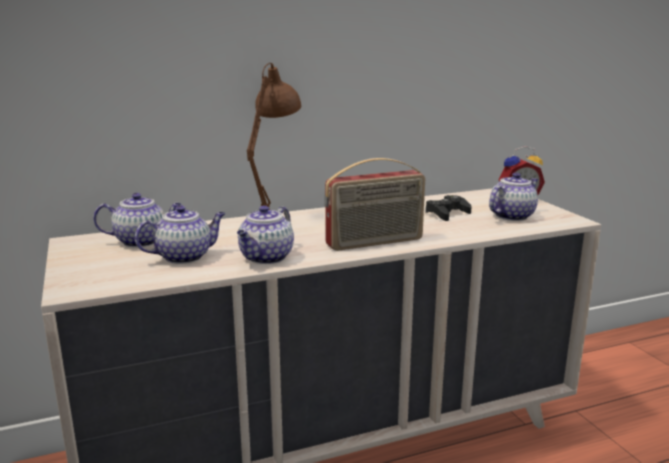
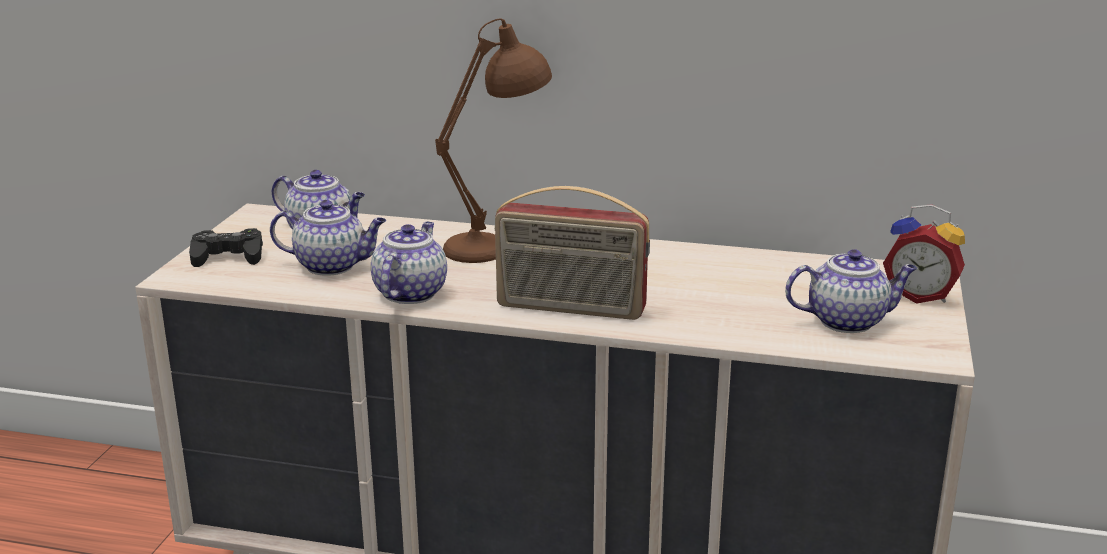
camera: 35 degrees right, 5 degrees up
(266, 258) = (410, 293): teapot -> teapot turned 135 degrees clockwise
(447, 213) = (754, 290): black game controller -> black game controller (228, 256)

